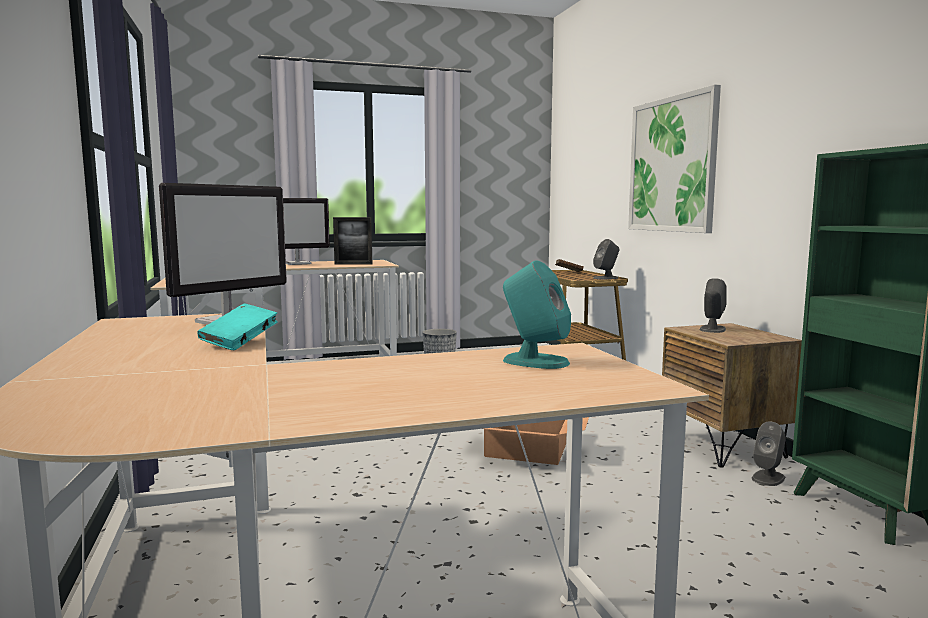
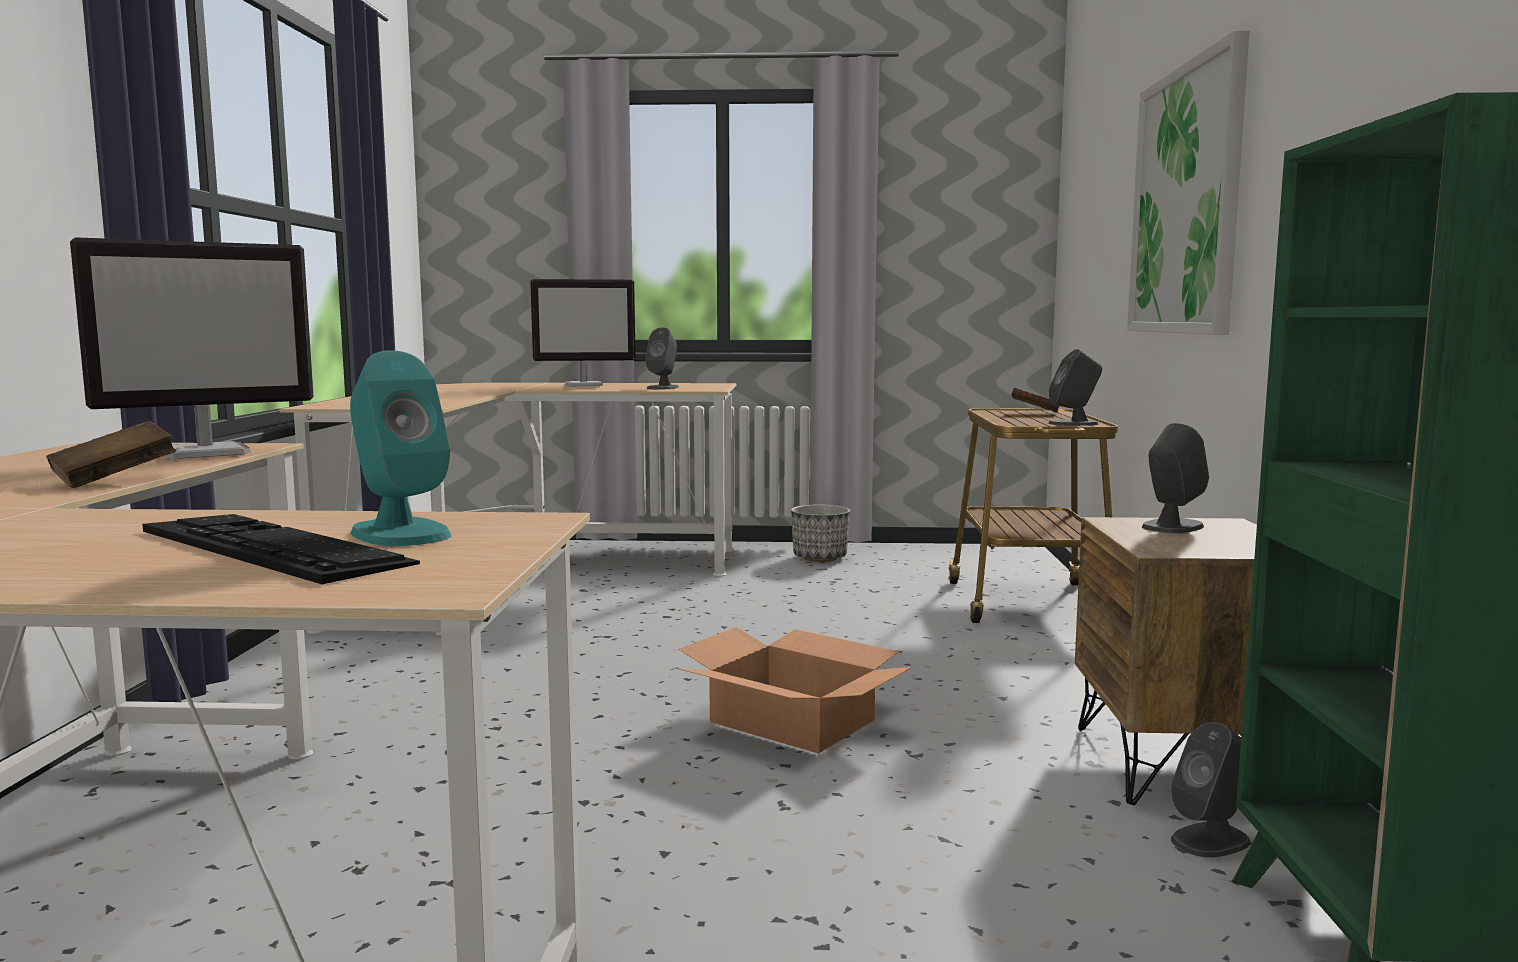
camera: 20 degrees right, 0 degrees up
(240, 343) = (114, 480): turquoise book -> brown book
(353, 264) = (663, 388): picture frame -> grey speaker
(496, 374) = (271, 546): none -> keyboard

